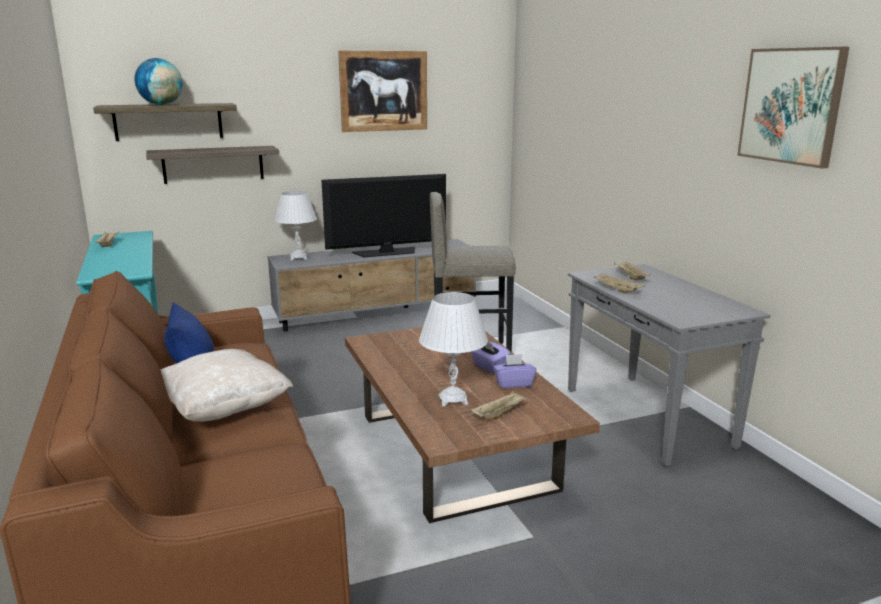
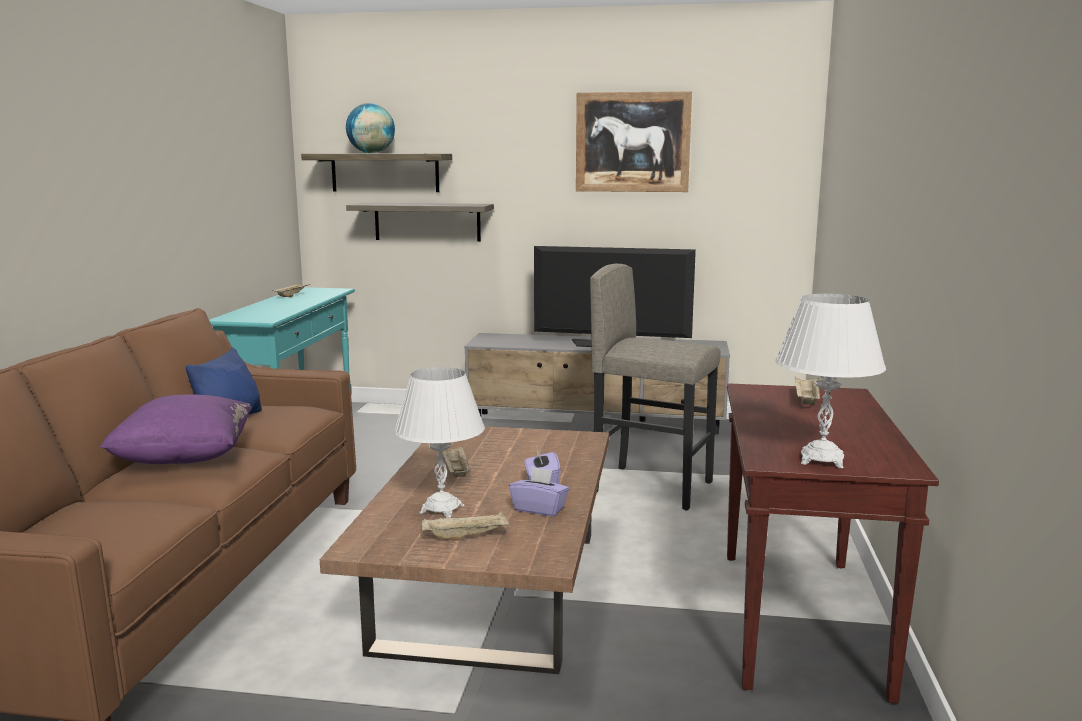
camera: 30 degrees right, 5 degrees down
(222, 410) = (185, 460): beige pillow -> purple pillow
(298, 258) = (506, 338): white table lamp -> white table lamp (822, 460)
(617, 290) = (752, 411): beige tray -> beige tray (456, 472)
(648, 418) = (801, 622): grey console table -> brown console table
(791, 106) = (984, 128): picture -> none

